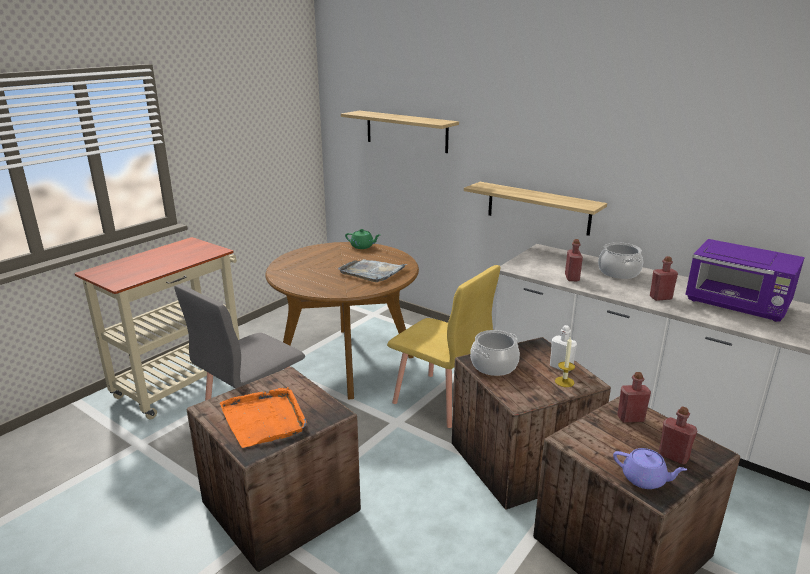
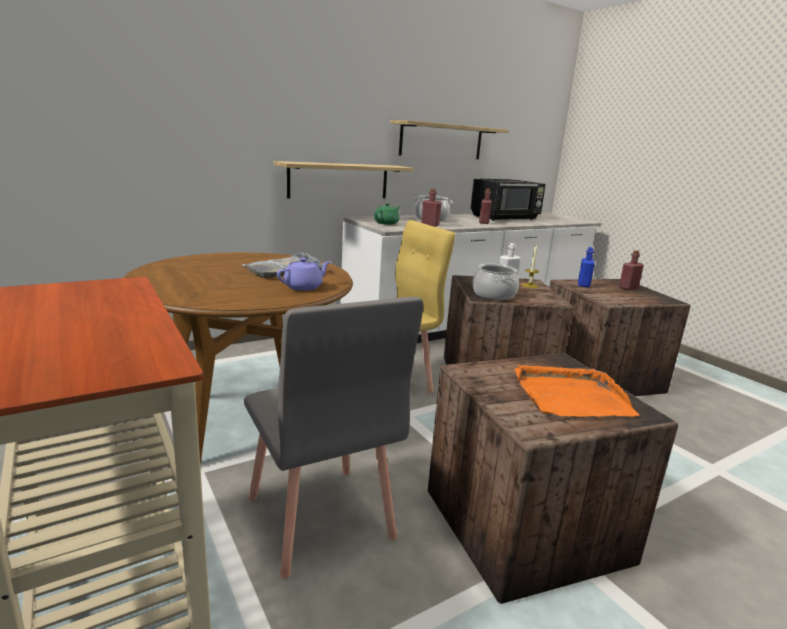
camera: 70 degrees left, 5 degrees down
(362, 246) = (193, 259): green teapot -> green teapot (387, 223)
(406, 131) = (158, 103): shelf -> shelf (441, 141)
(630, 418) = (583, 285): red bottle -> blue bottle
(645, 479) = (655, 298): purple teapot -> purple teapot (304, 287)
(737, 305) = (505, 218): purple microwave -> black microwave

